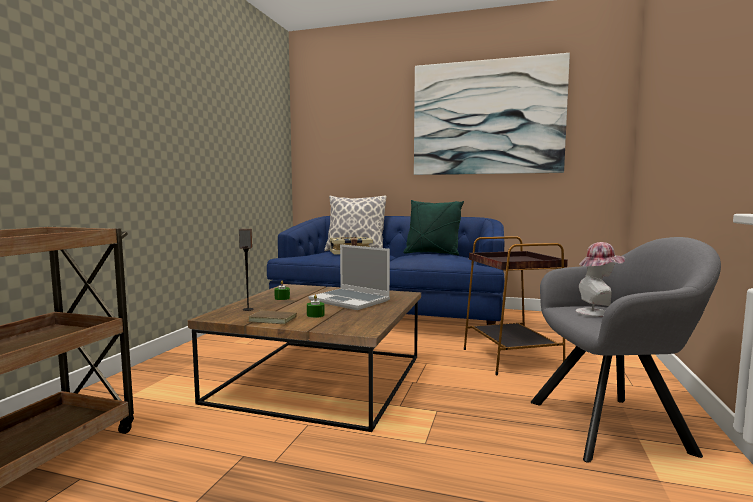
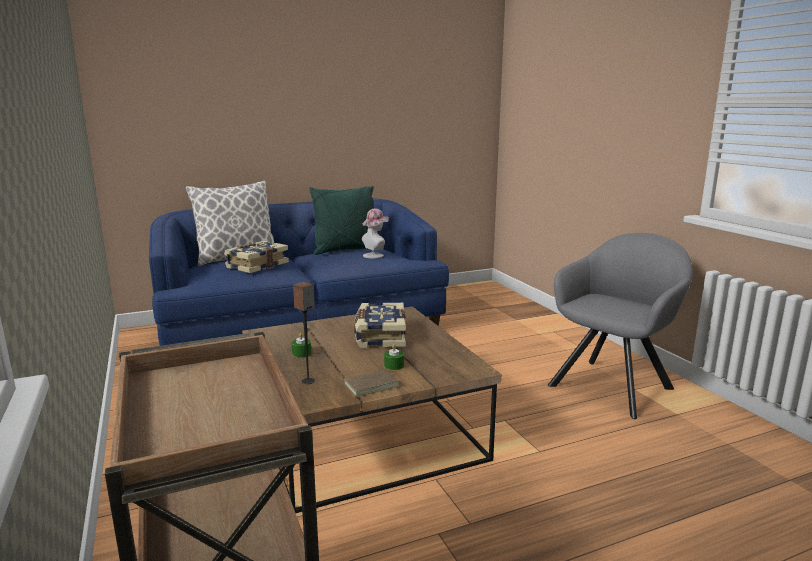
camera: 40 degrees left, 10 degrees up
(351, 301) = (379, 336): laptop -> book
(487, 118) = (368, 81): picture -> none
(511, 358) = (480, 349): brown side table -> none
(597, 312) = (603, 301): hat -> hat (375, 255)

